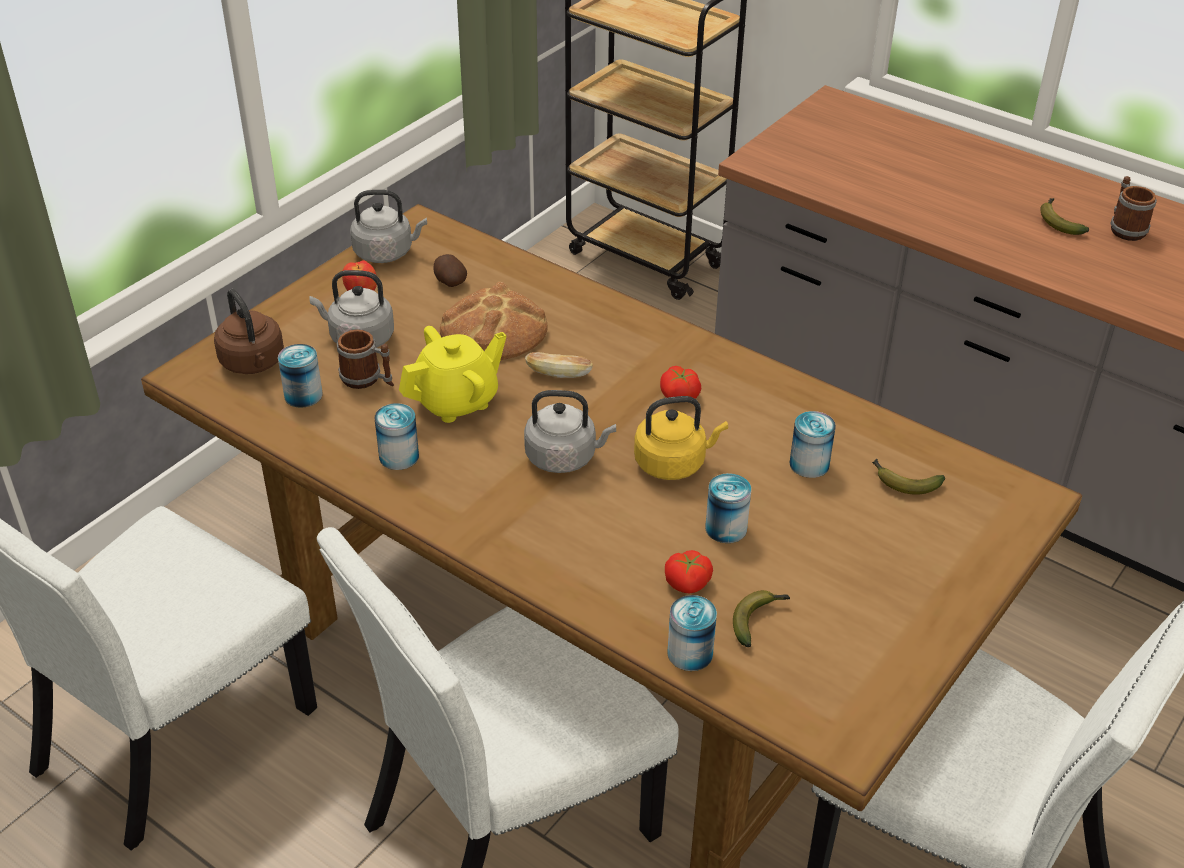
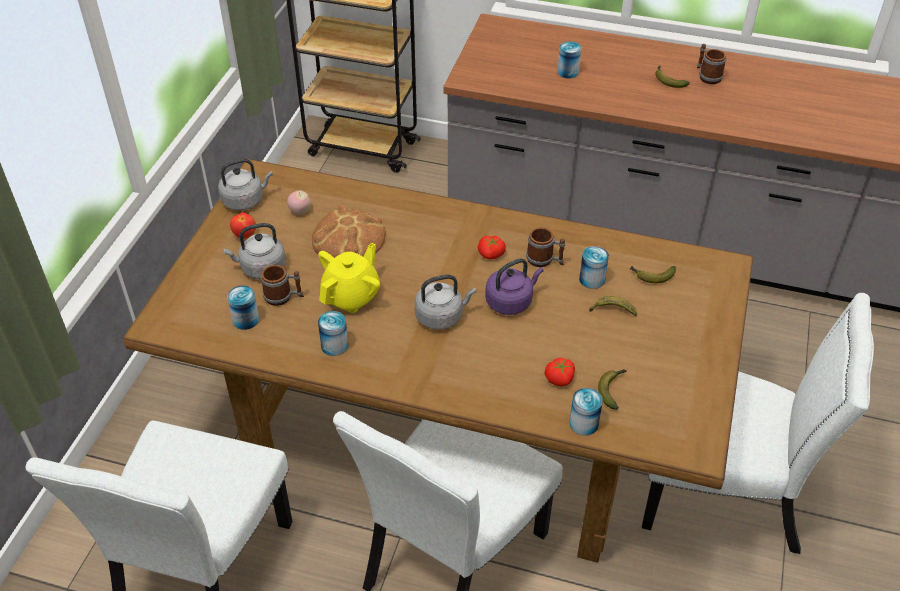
camera: 20 degrees left, 5 degrees up
(253, 363) = (198, 306): brown kettle -> none
(449, 282) = (300, 211): potato -> apple
(558, 374) = (407, 259): bread -> none
(673, 463) = (511, 301): yellow kettle -> purple kettle
(726, 528) = (564, 336): can -> can (568, 72)
(753, 422) = (544, 260): none -> mug
(817, 513) = (612, 310): none -> banana

